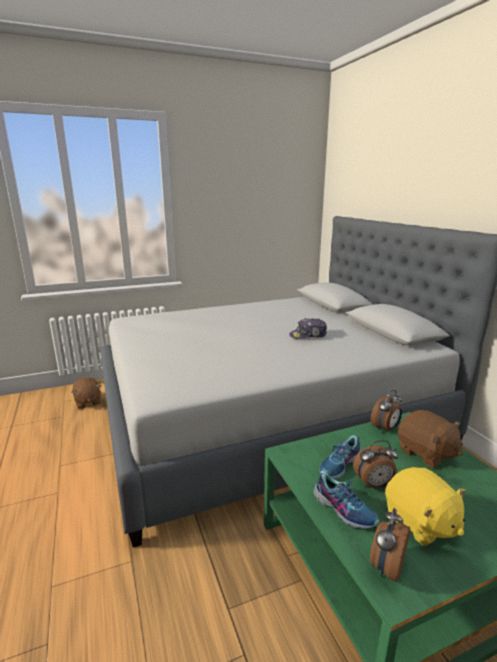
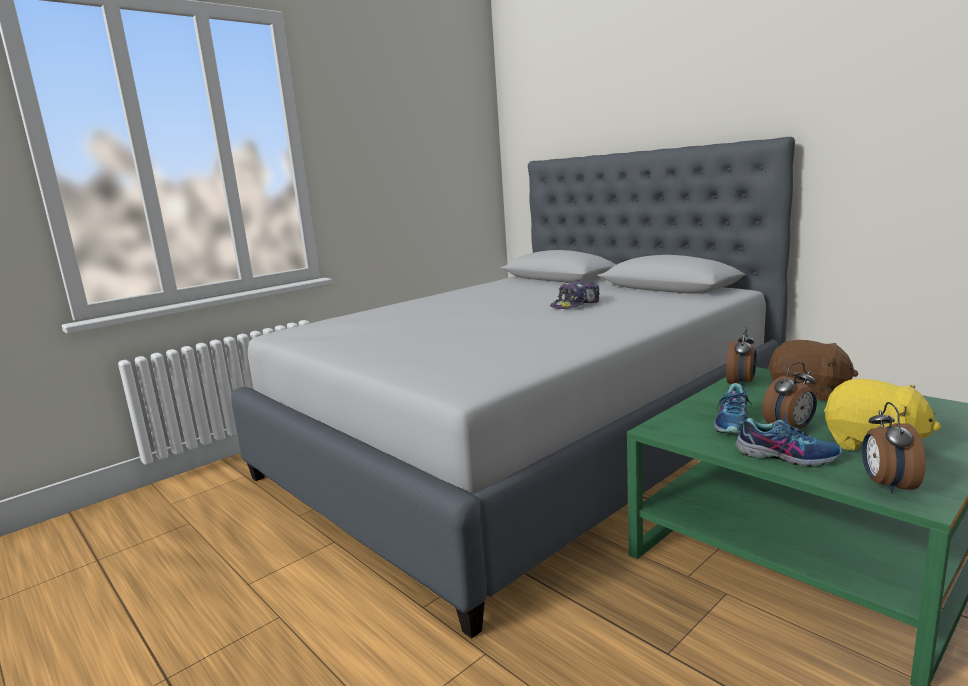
camera: 20 degrees left, 5 degrees down
(87, 402) = (218, 494): brown plush toy -> none

